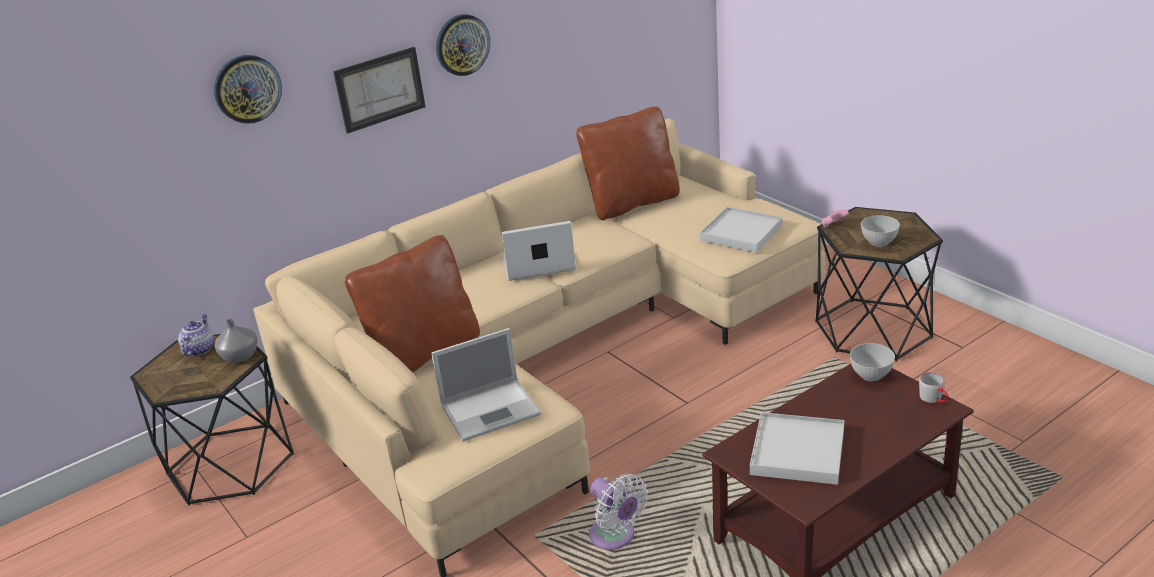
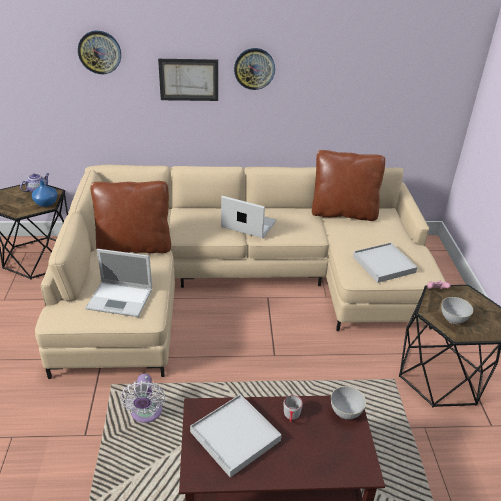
camera: 30 degrees right, 5 degrees up
(241, 356) = (46, 203): grey vase -> blue vase
(934, 399) = (366, 459): grey mug -> grey mug (291, 416)

